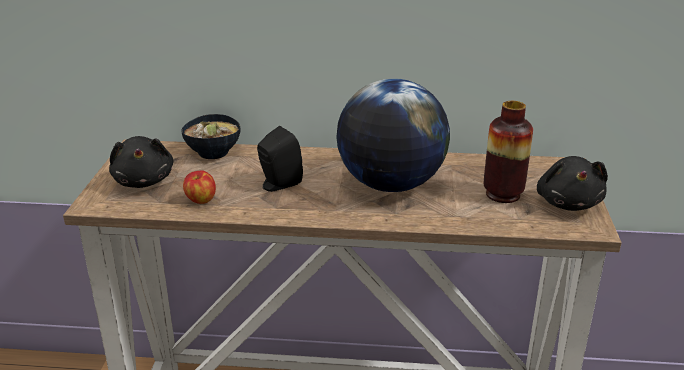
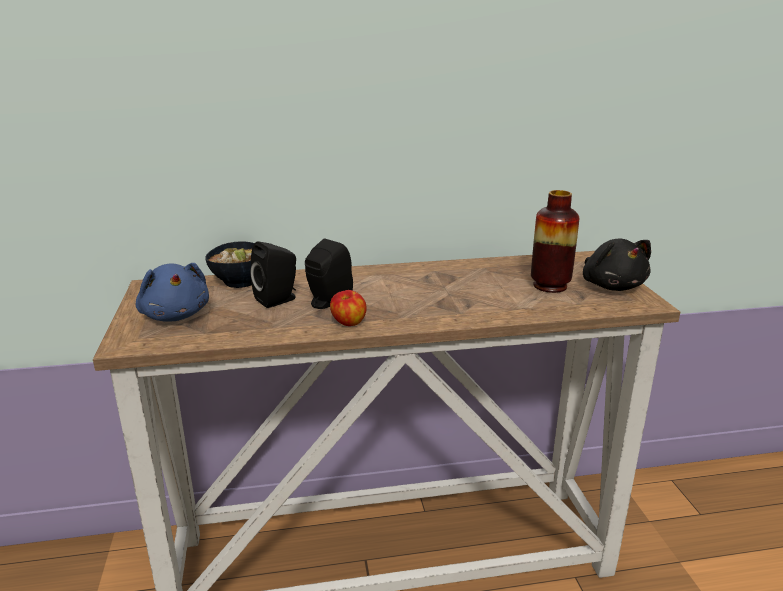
camera: 15 degrees left, 5 degrees down
(144, 181) = (175, 315): black plush toy -> blue plush toy
(200, 200) = (250, 326): apple -> apple (348, 323)
(237, 176) = (278, 300): none -> black speaker
(390, 185) = (440, 290): globe -> none

